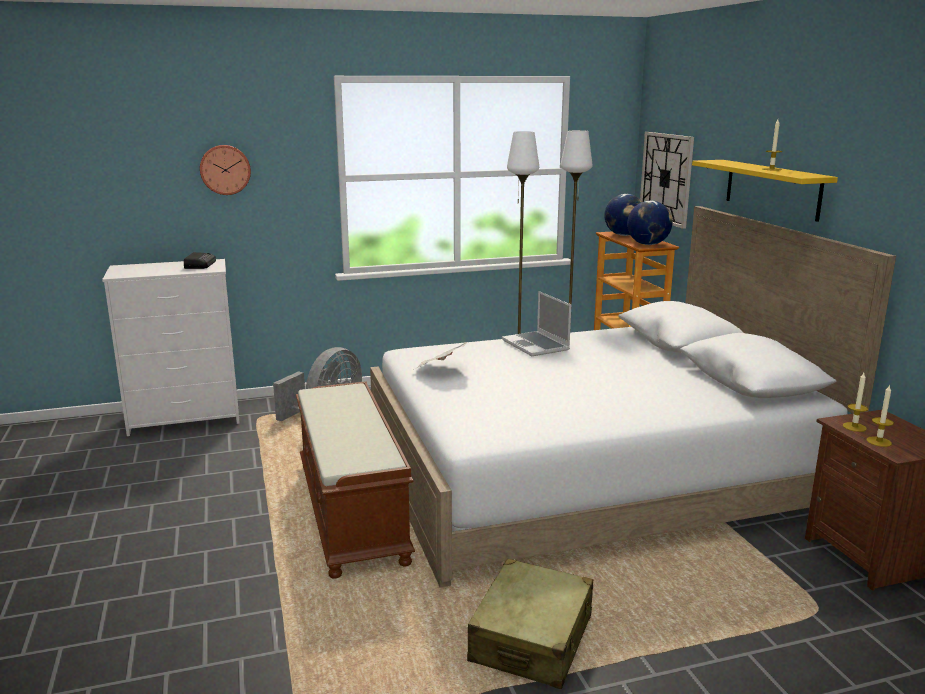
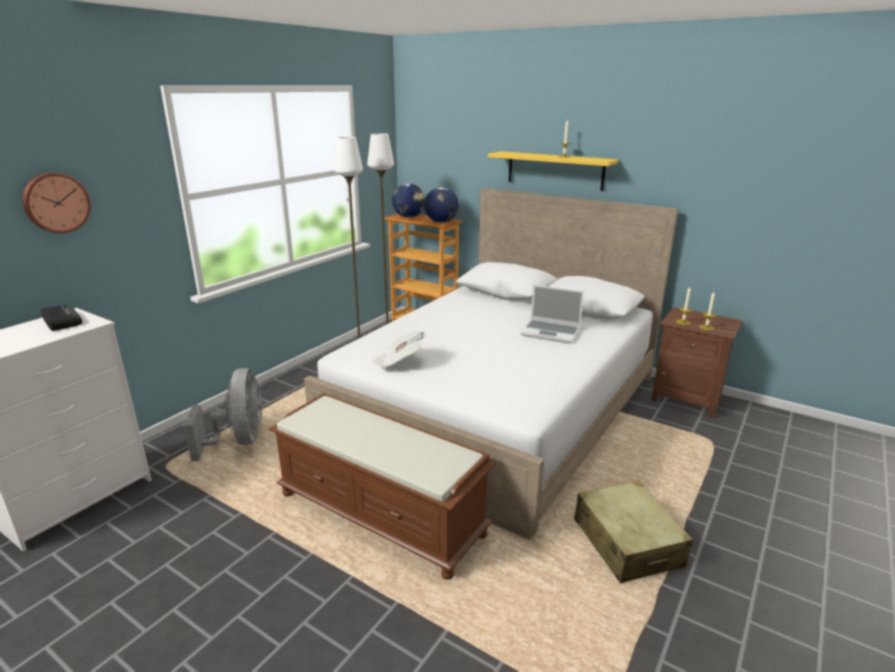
camera: 40 degrees left, 5 degrees up
(536, 345) = (428, 319): laptop -> laptop (551, 332)
(666, 178) = (436, 168): wall clock -> none

